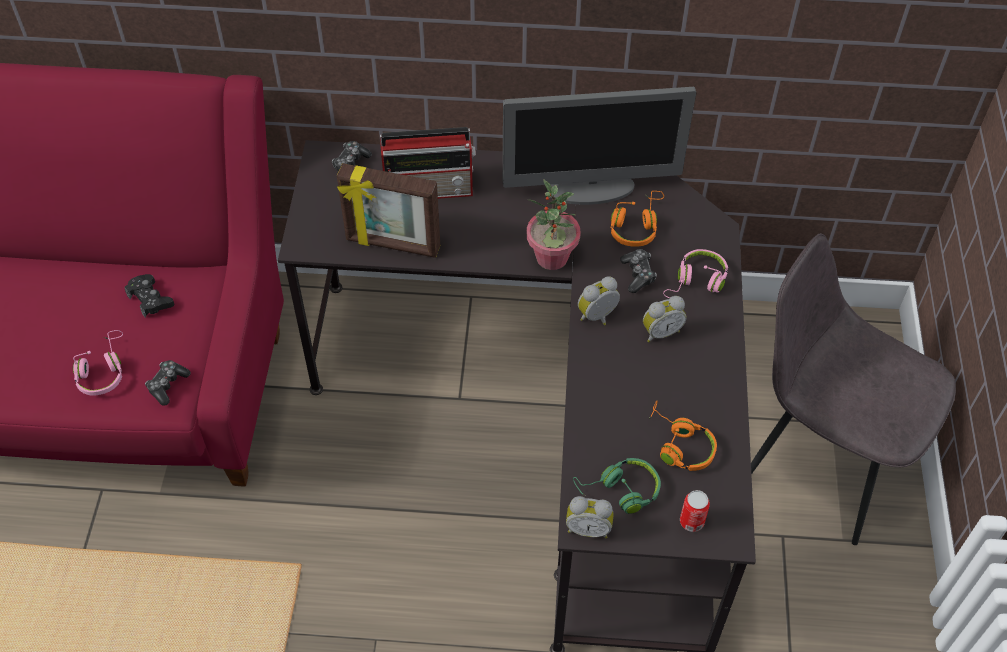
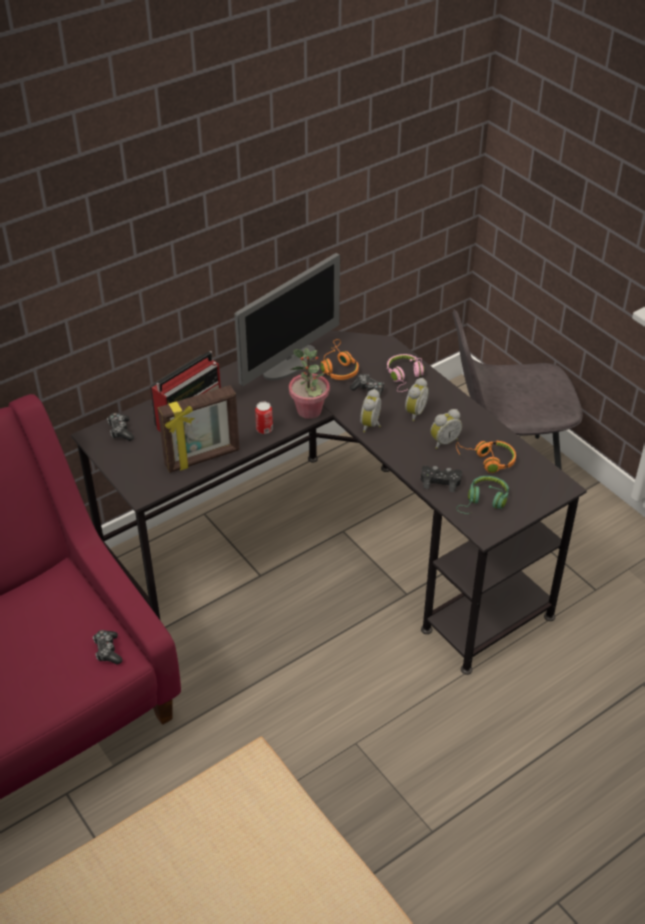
camera: 40 degrees left, 10 degrees down
(102, 371) = (49, 672): pink headphones -> none
(150, 299) = (33, 610): black game controller -> black game controller (440, 481)
(588, 528) = (488, 530): alarm clock -> alarm clock (443, 441)
(691, 521) = (535, 492): can -> can (264, 429)

